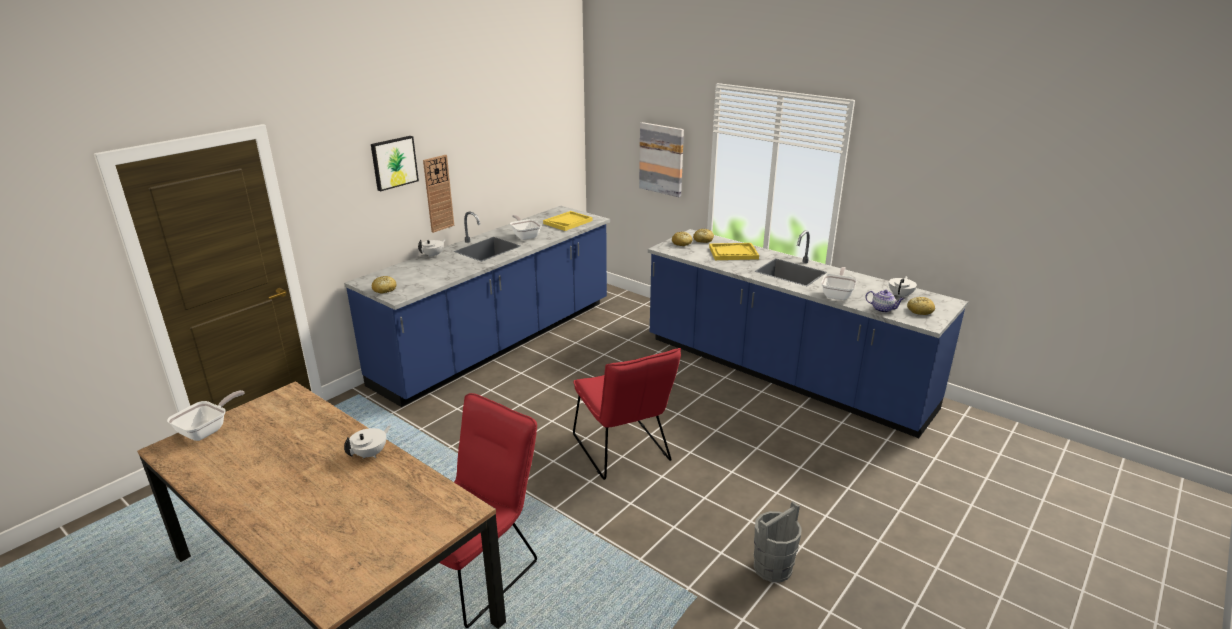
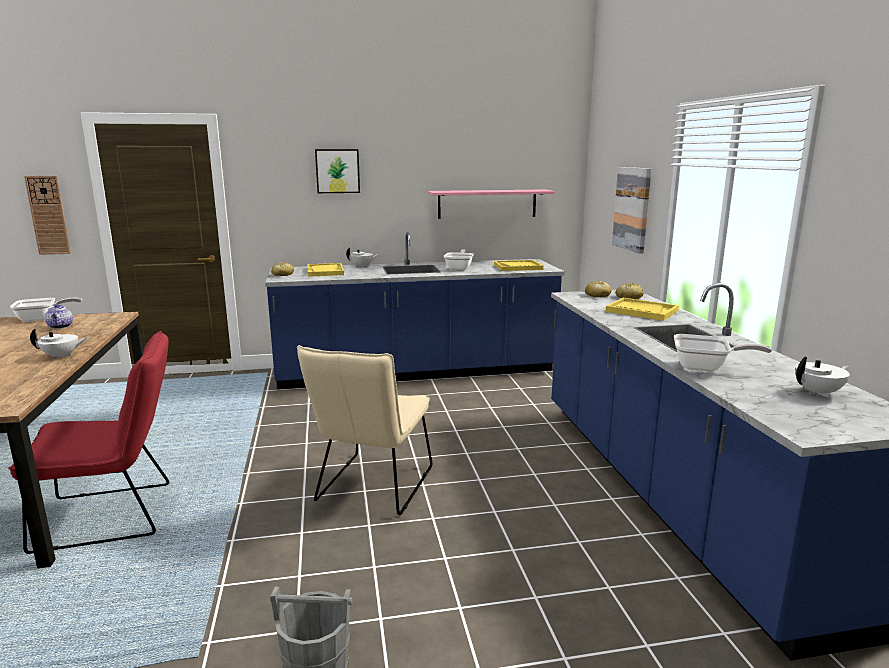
camera: 40 degrees right, 10 degrees down
(416, 273) = (325, 271): none -> yellow tray
(438, 193) = (384, 211): wall clock -> wall clock (48, 215)
(519, 165) = (487, 204): none -> pink shelf
(624, 452) = (372, 488): red chair -> beige chair
(837, 294) = (706, 368): frying pan -> frying pan turned 45 degrees clockwise
(883, 309) = (750, 397): teapot -> teapot (60, 327)
(919, 311) = (819, 415): bread -> none

